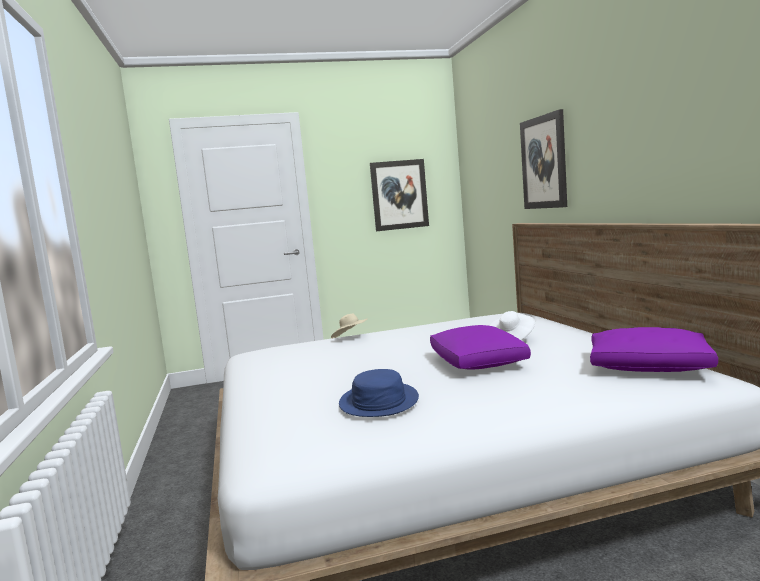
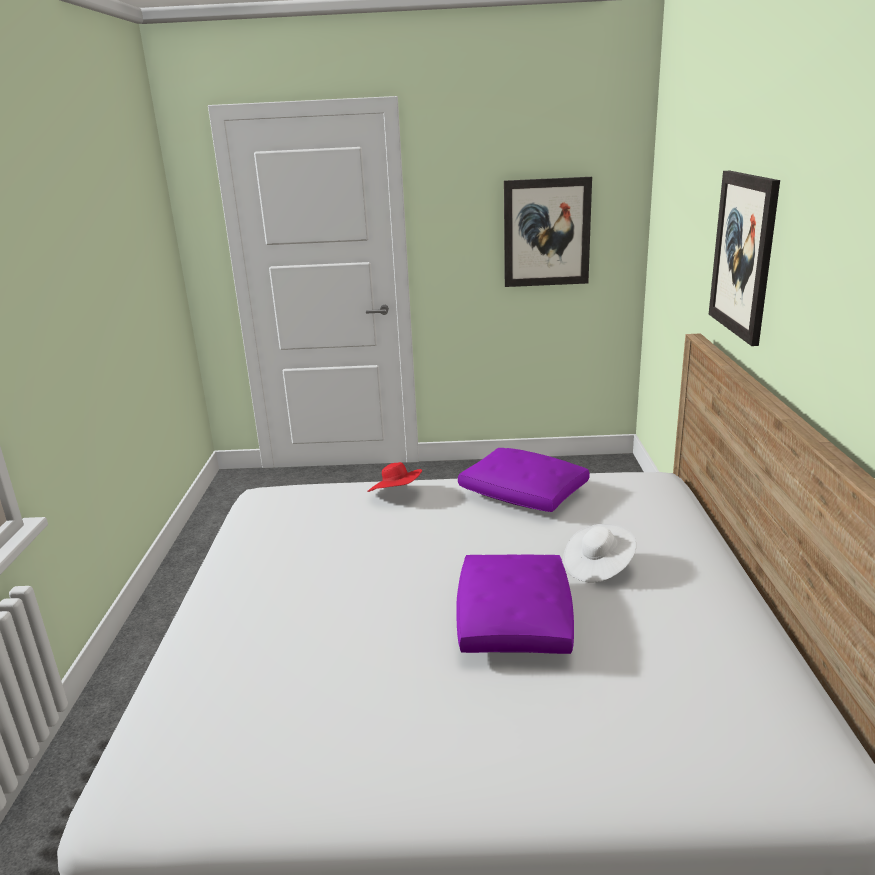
camera: 15 degrees right, 15 degrees up
(350, 338) = (396, 494): beige hat -> red hat
(378, 401) = (328, 690): blue hat -> none
(650, 366) = (751, 715): purple pillow -> purple pillow (524, 494)

